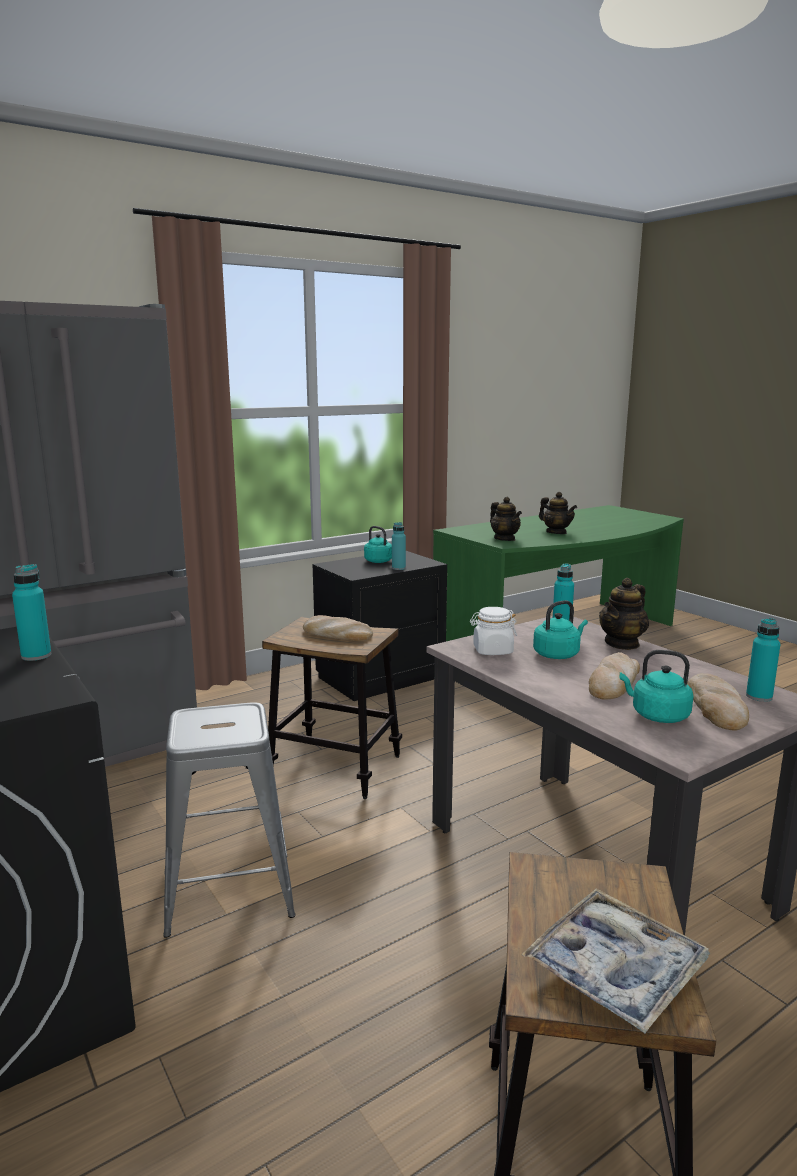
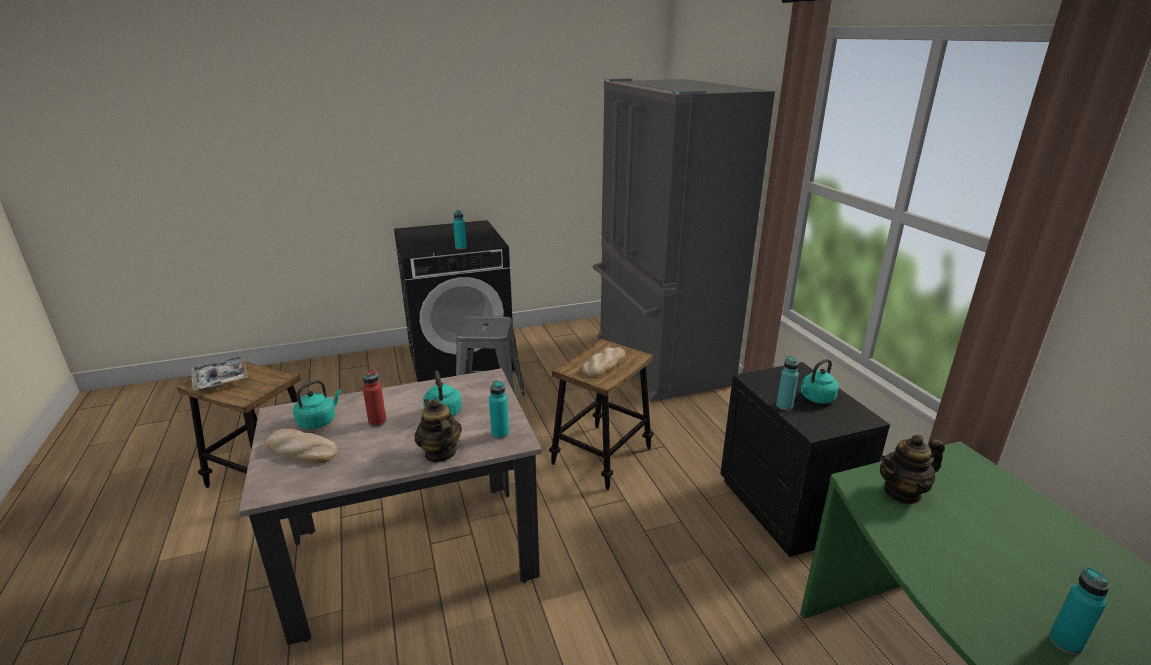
camera: 105 degrees right, 10 degrees up
(492, 651) = (472, 389): white jar -> none
(556, 532) = (990, 574): teapot -> none
(614, 682) = (377, 422): bread -> red bottle
(759, 696) = (291, 478): turquoise bottle -> turquoise bottle (1065, 642)

